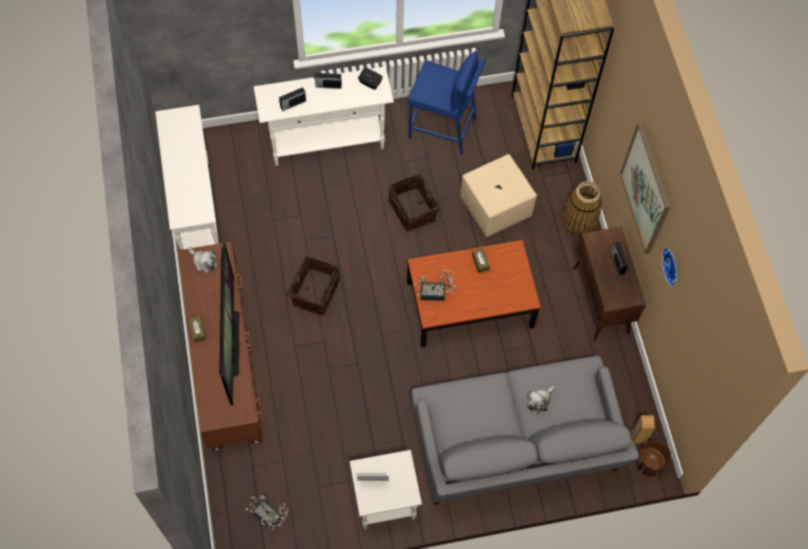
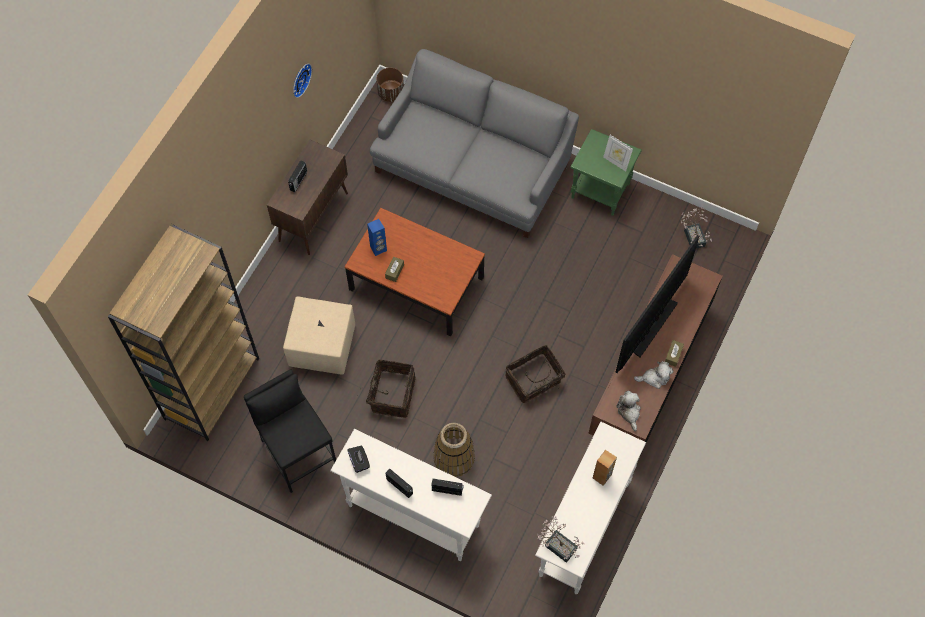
camera: 140 degrees left, 0 degrees up
(384, 502) = (601, 190): white side table -> green side table
(435, 293) = (452, 271): potted plant -> potted plant (558, 545)
(442, 128) = (298, 452): blue stool -> black stool
(509, 271) = (378, 249): none -> blue speaker
(539, 401) = (446, 142): plush toy -> plush toy (654, 378)
(579, 221) = (265, 288): basket -> basket (454, 457)
(638, 437) = (382, 113): brown speaker -> brown speaker (602, 476)
(646, 189) = (256, 145): picture -> none

